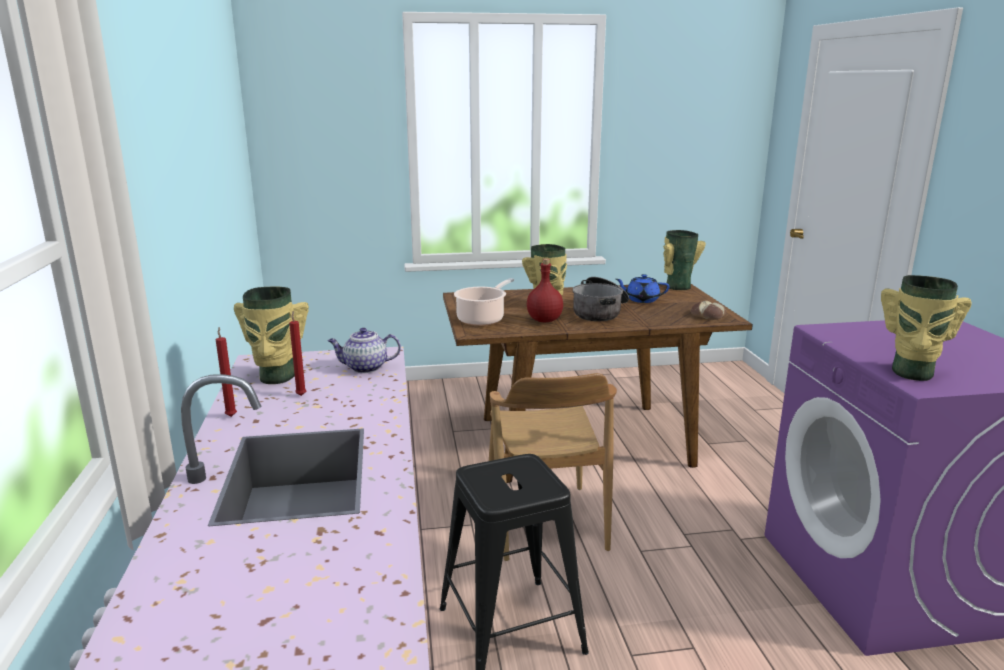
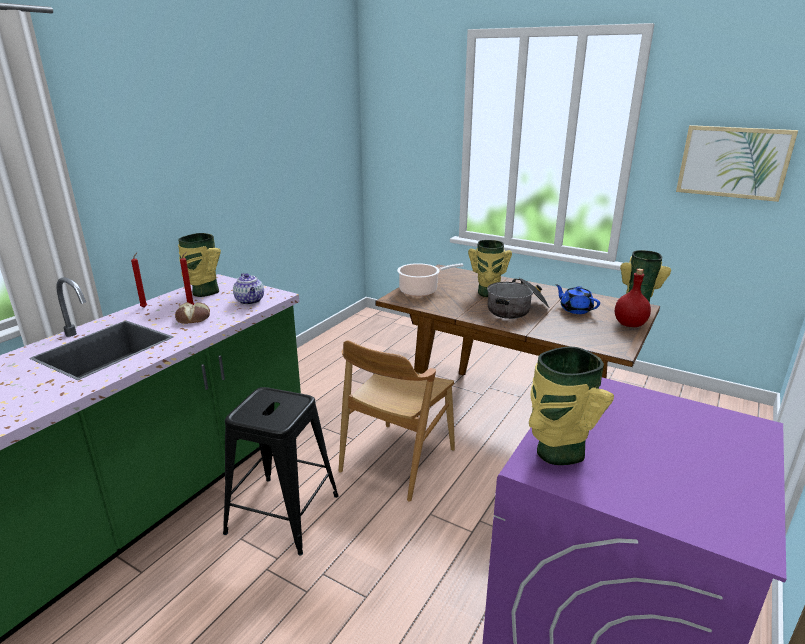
camera: 40 degrees right, 5 degrees up
(365, 368) = (250, 301): teapot -> teapot turned 150 degrees counterclockwise
(545, 320) = (461, 304): red bottle -> red bottle (630, 324)
(686, 143) = (733, 162): none -> picture
(708, 315) = (606, 340): bread -> bread (194, 317)

